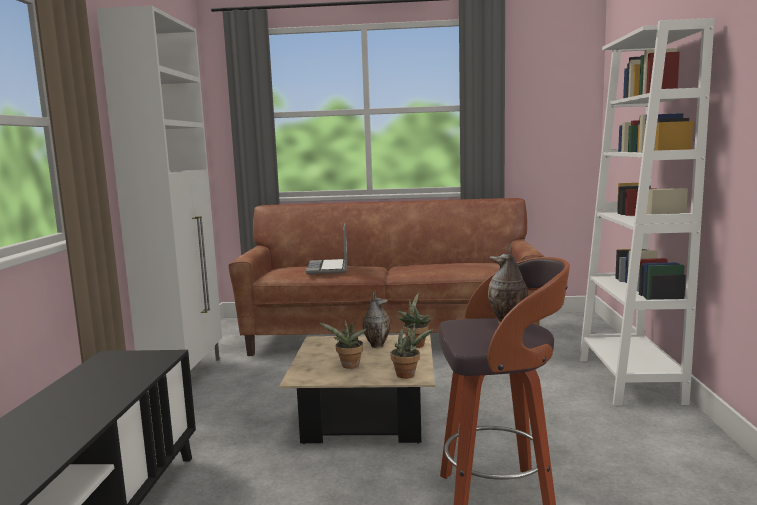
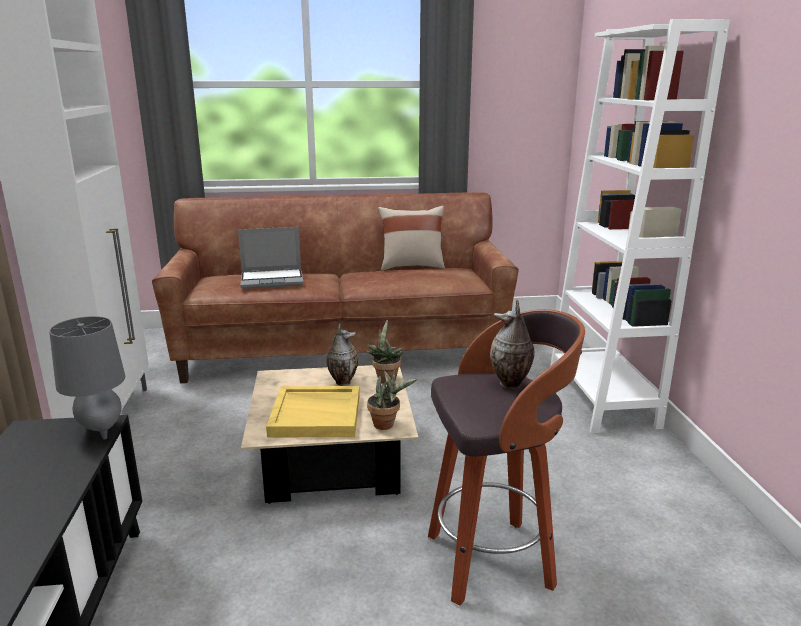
camera: 10 degrees left, 10 degrees up
(163, 358) = (100, 430): none -> grey table lamp
(328, 268) = (273, 280): laptop -> laptop turned 90 degrees counterclockwise
(349, 366) = (317, 415): potted plant -> yellow tray
(452, 261) = (411, 266): none -> beige pillow

